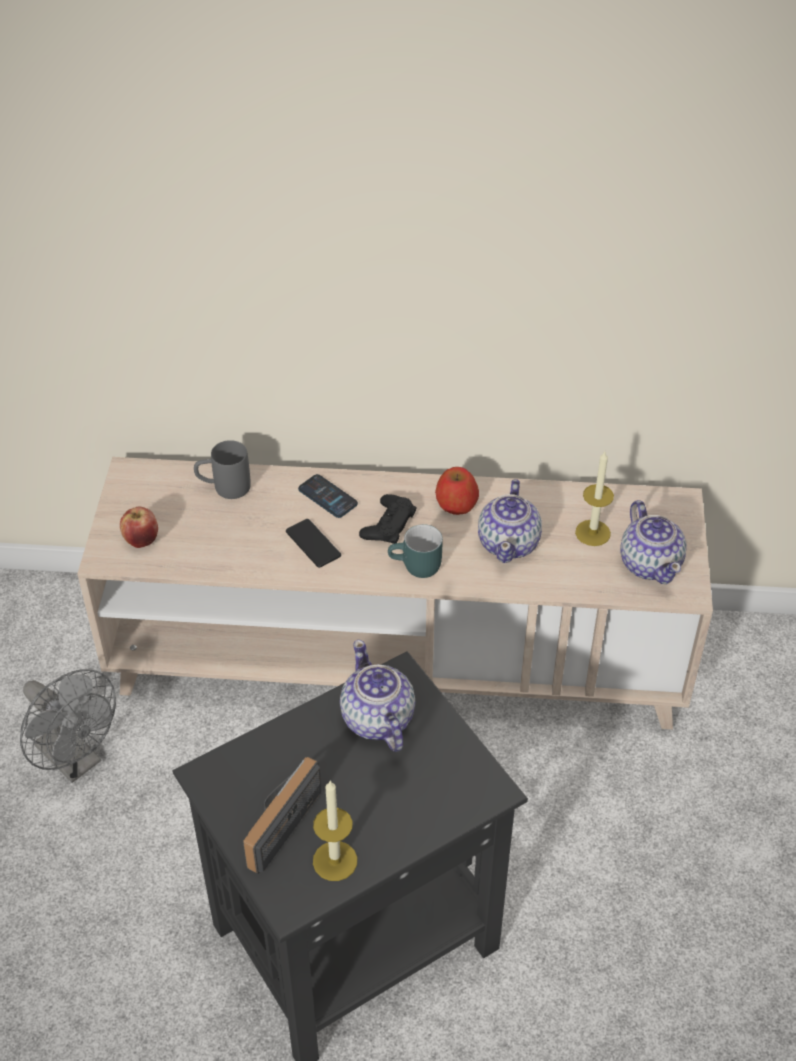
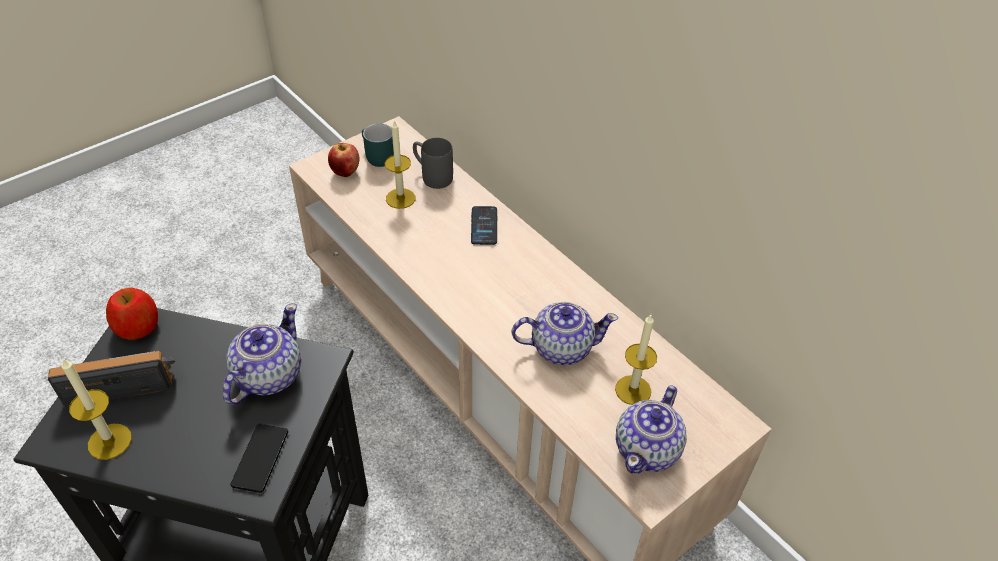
camera: 45 degrees right, 0 degrees up
(76, 760) = (255, 299): grey fan -> none
(225, 526) = (400, 198): none -> candle
(313, 544) = (434, 247): phone -> phone (260, 458)
(388, 524) = (497, 271): black game controller -> none
(416, 568) = (475, 313): turquoise mug -> turquoise mug (376, 157)
(456, 503) = (561, 293): apple -> apple (137, 326)
(509, 543) = (560, 347): teapot -> teapot turned 150 degrees counterclockwise

